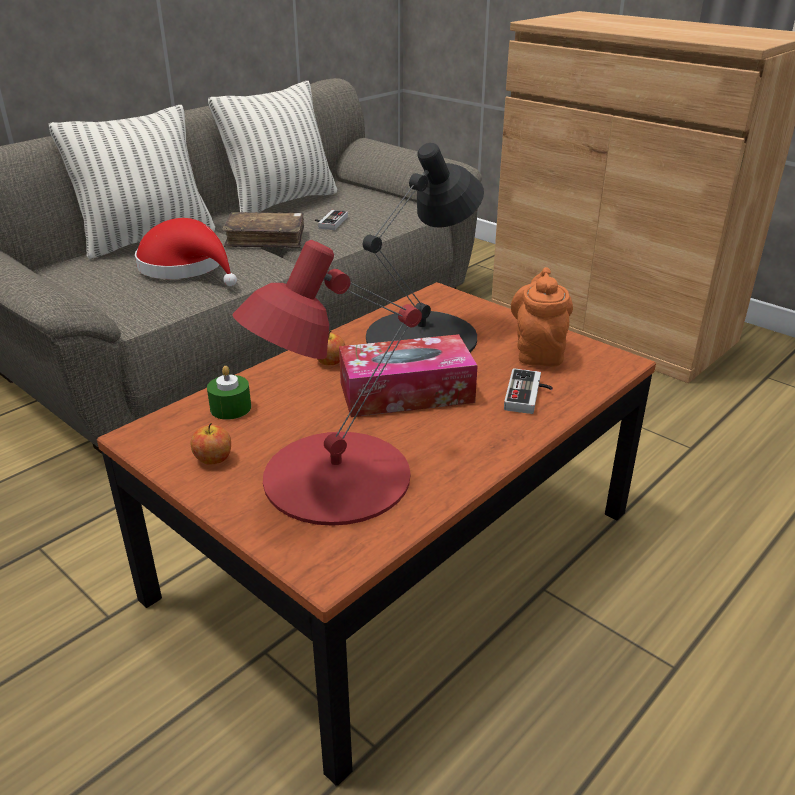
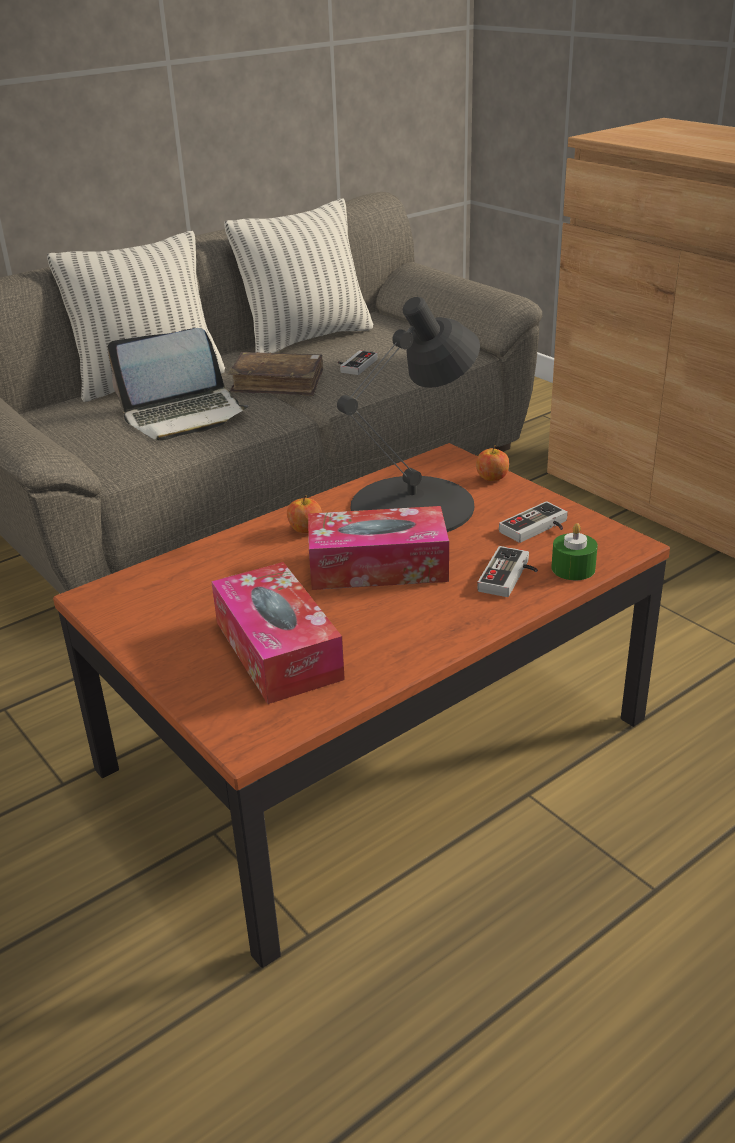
camera: 10 degrees right, 0 degrees up
(186, 268) = (184, 415): red hat -> laptop
(213, 459) = (162, 625): apple -> apple (492, 478)
(230, 408) = (191, 573): green candle -> green candle (573, 568)
(334, 477) = (278, 650): red table lamp -> tissue box
(538, 352) = (538, 529): orange teapot -> game controller

